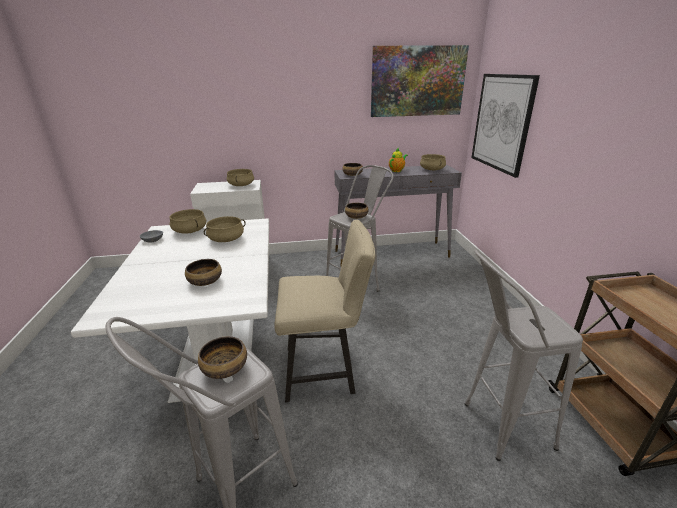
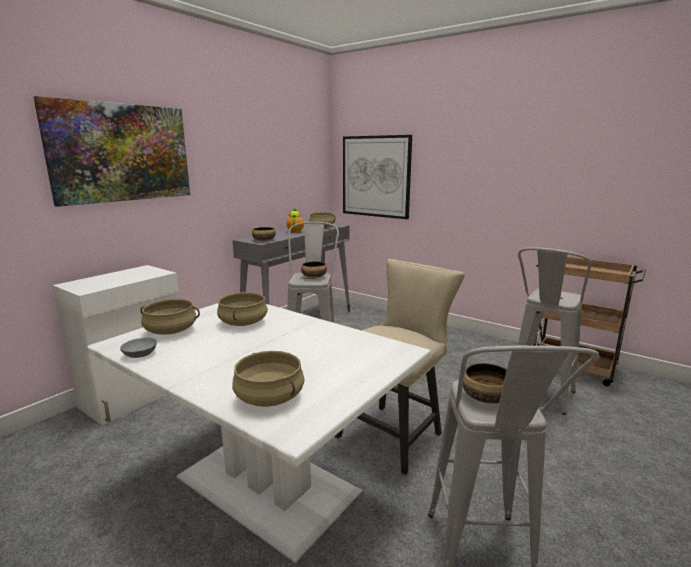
camera: 45 degrees left, 10 degrees down
(205, 281) = (322, 355): bowl -> none
(241, 185) = (137, 273): beige cooking pot -> beige cooking pot (270, 397)
(417, 81) = (291, 142): picture -> picture (122, 153)

